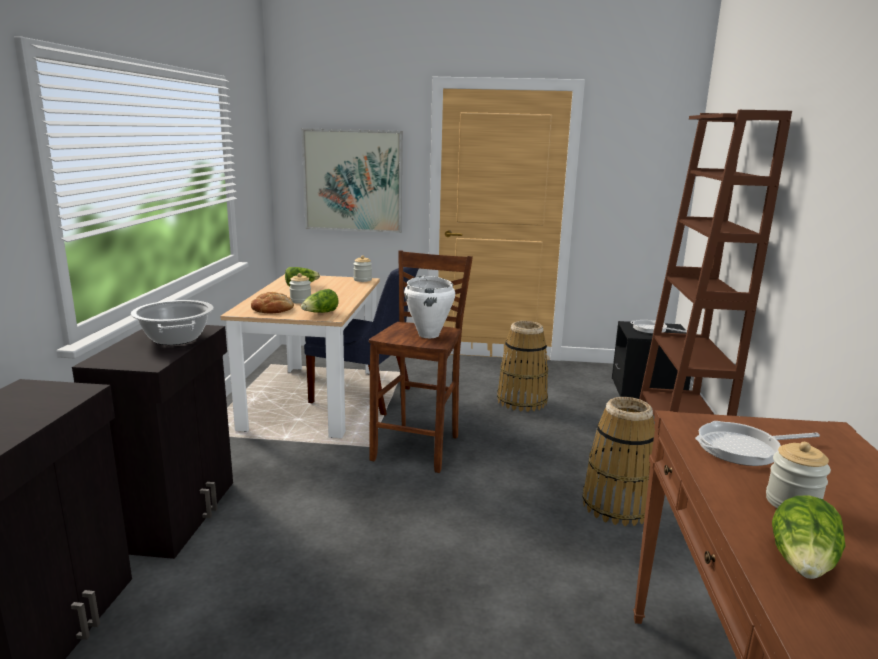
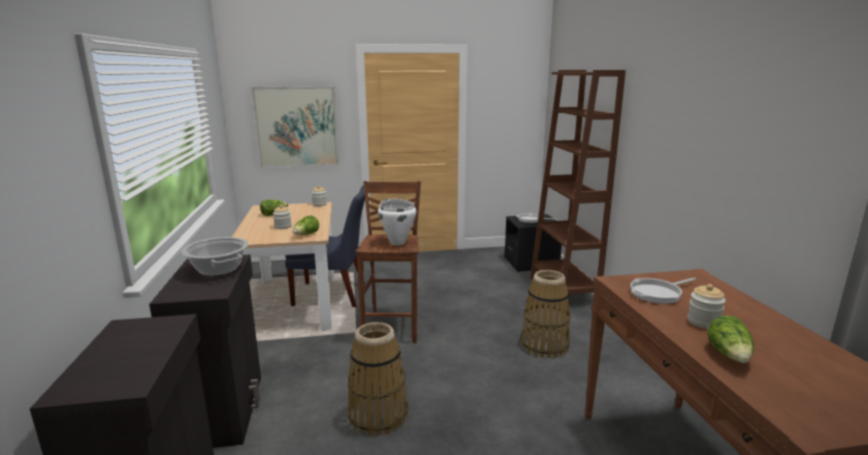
camera: 15 degrees left, 0 degrees up
(273, 309) = (265, 235): bread -> none
(521, 401) = (450, 282): basket -> basket (377, 415)

